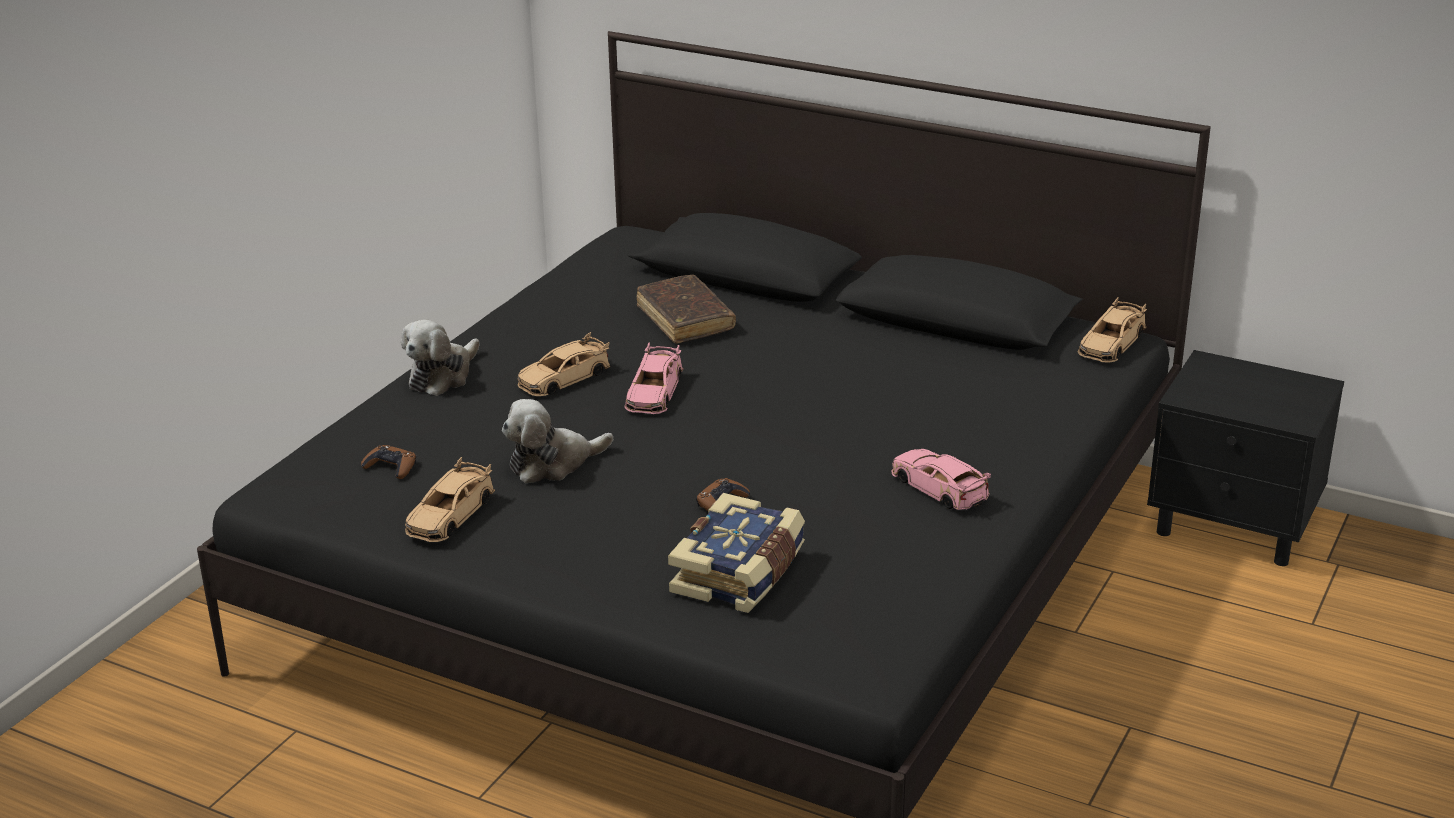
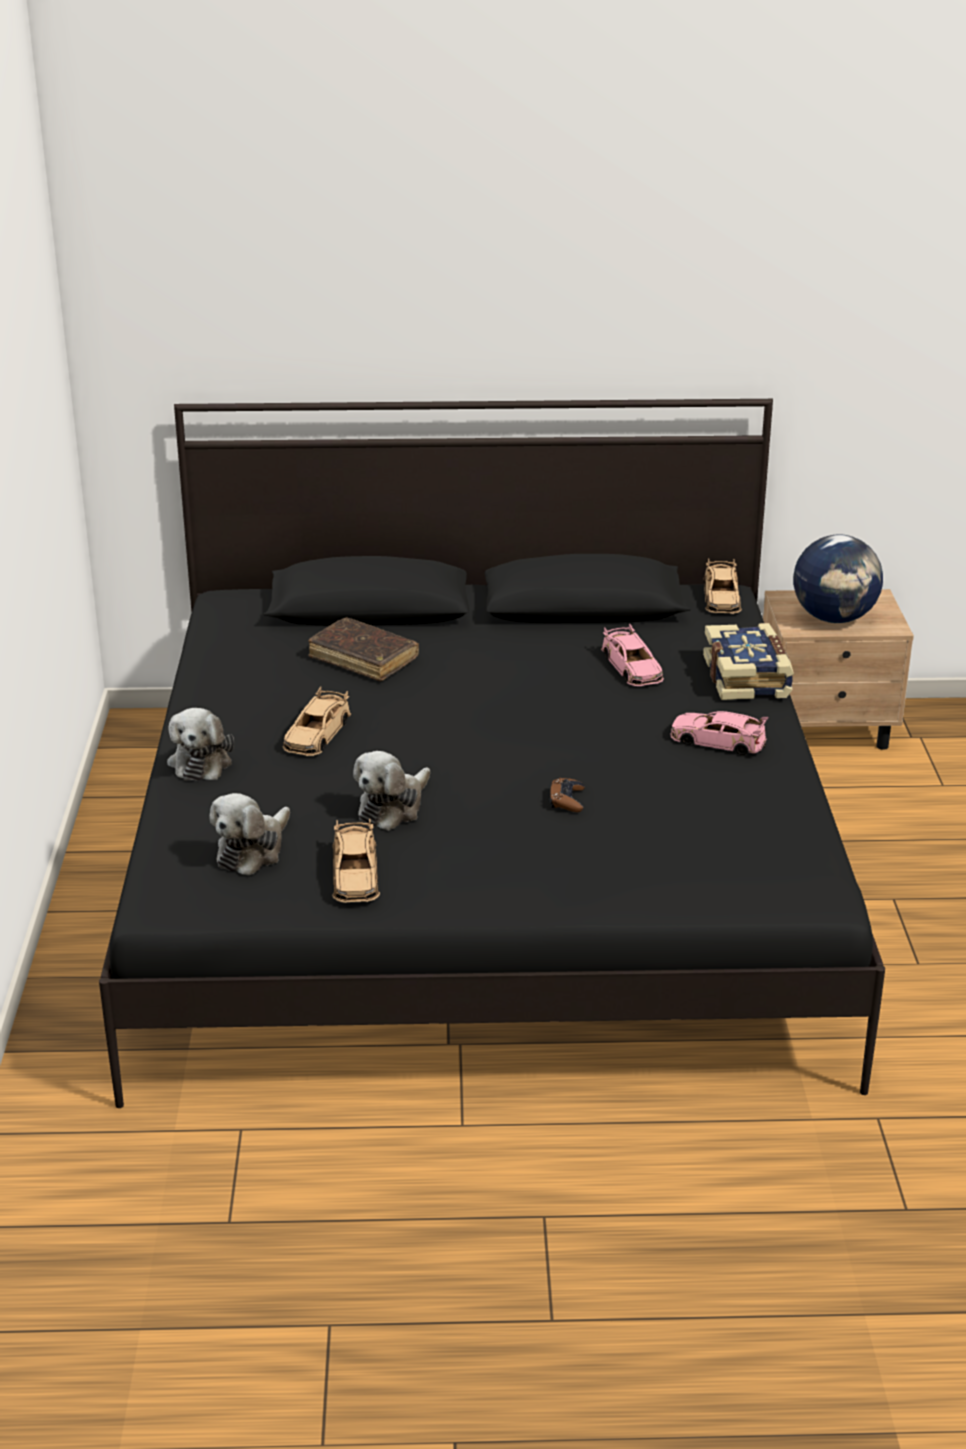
camera: 30 degrees left, 0 degrees up
(391, 467) = (252, 851): brown game controller -> plush toy
(654, 392) = (409, 726): pink toy car -> pink toy car (632, 668)
(741, 573) = (645, 850): book -> book (748, 678)
(1235, 526) = (827, 729): black nightstand -> beige nightstand
(1239, 397) = (834, 619): none -> globe

